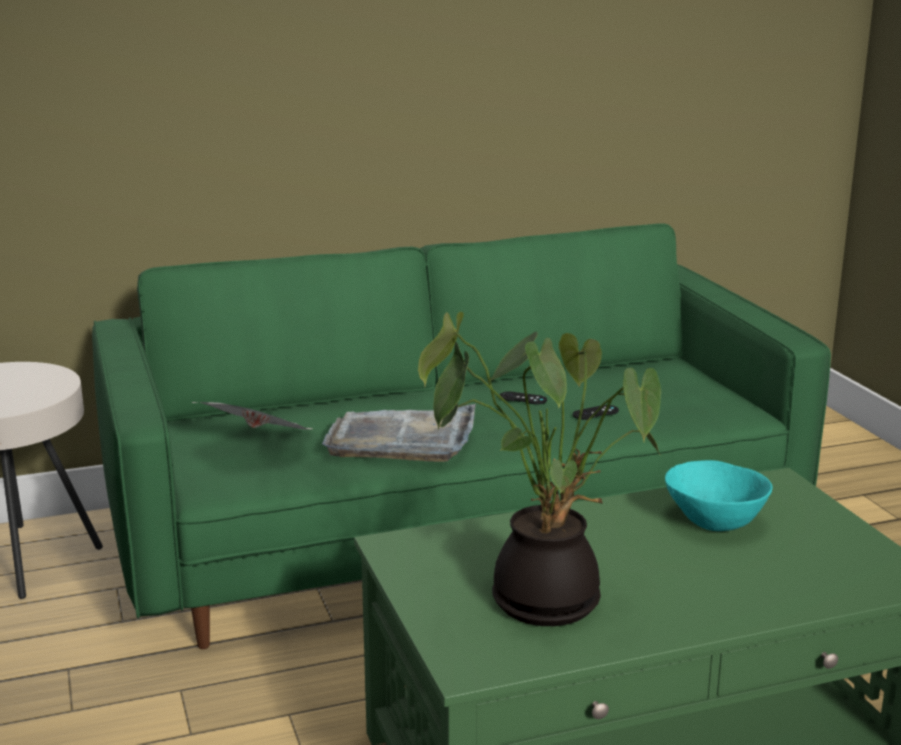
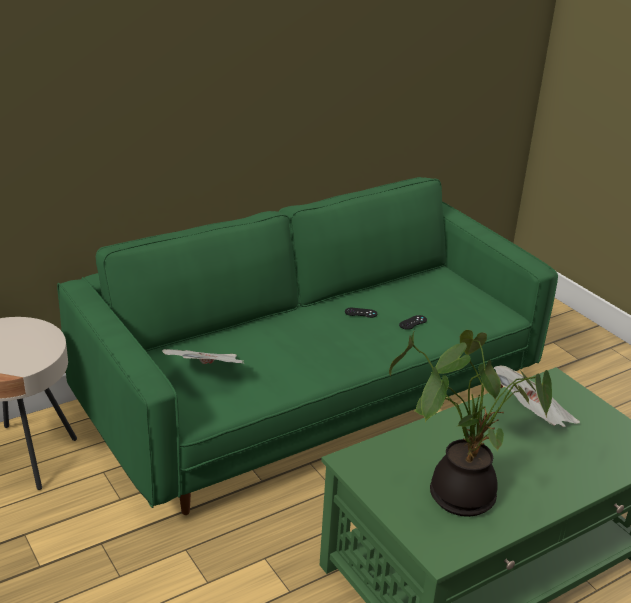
camera: 15 degrees left, 10 degrees up
(402, 438) = (300, 358): grey tray -> none
(716, 520) = (532, 417): turquoise bowl -> newspaper

